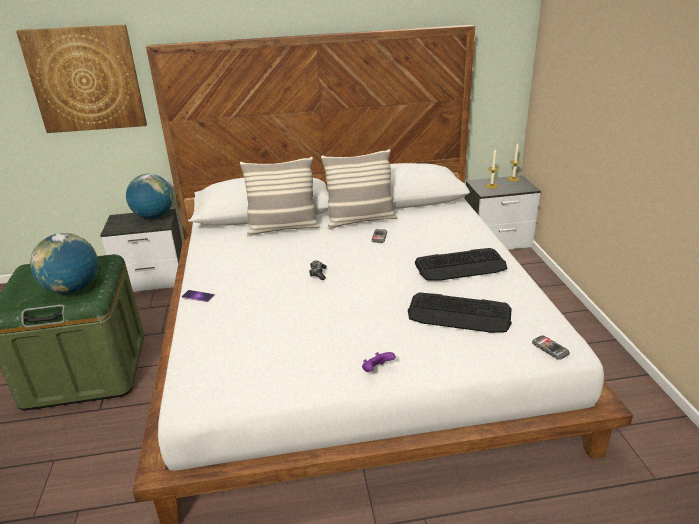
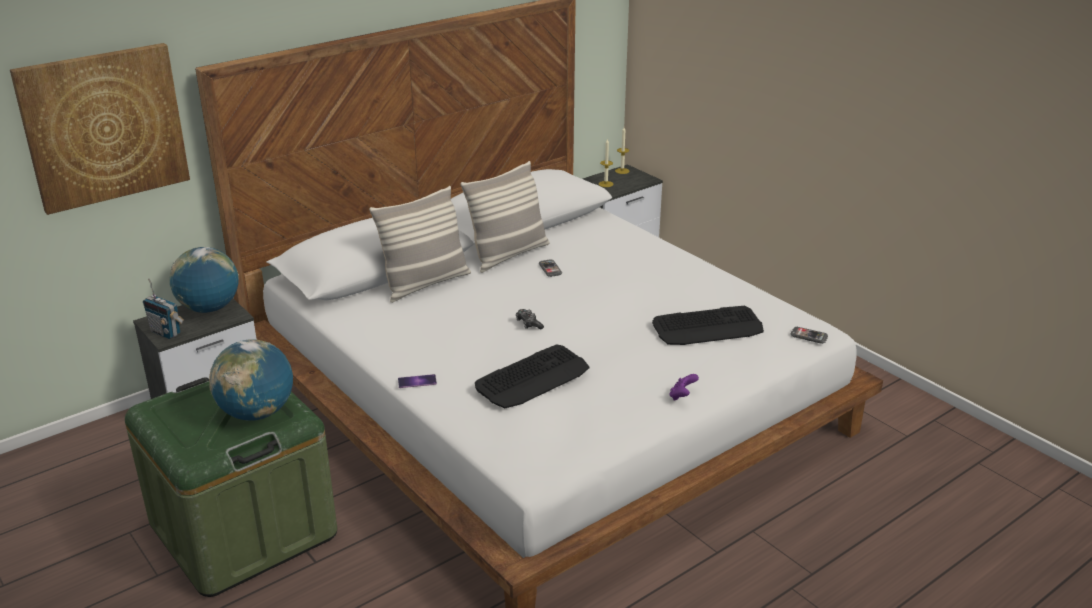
camera: 30 degrees left, 0 degrees up
(116, 226) = (166, 332): none -> radio
(461, 266) = (667, 281): keyboard -> keyboard (533, 378)

